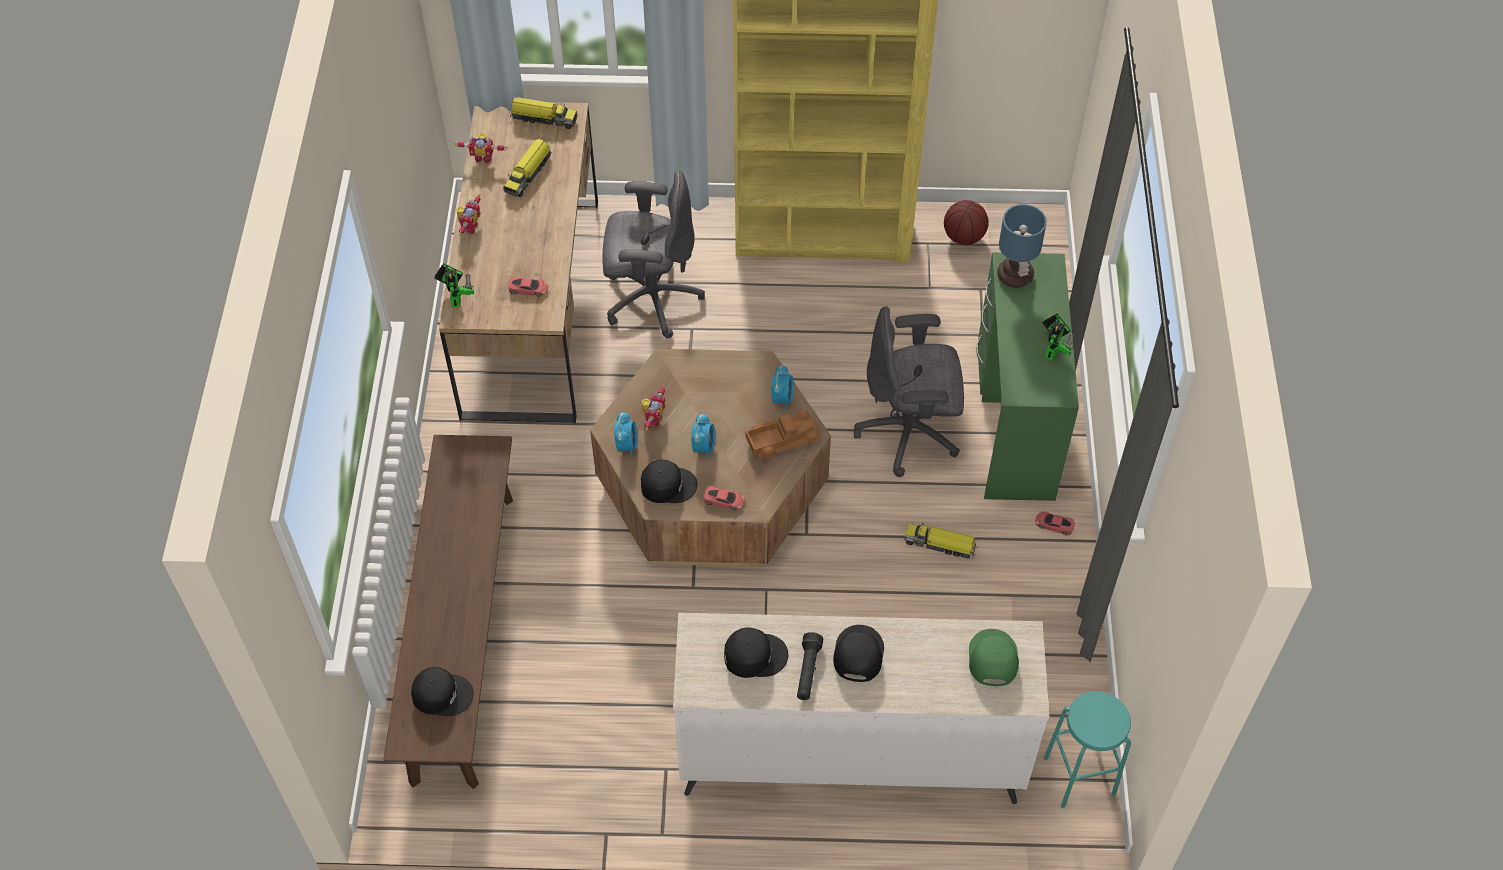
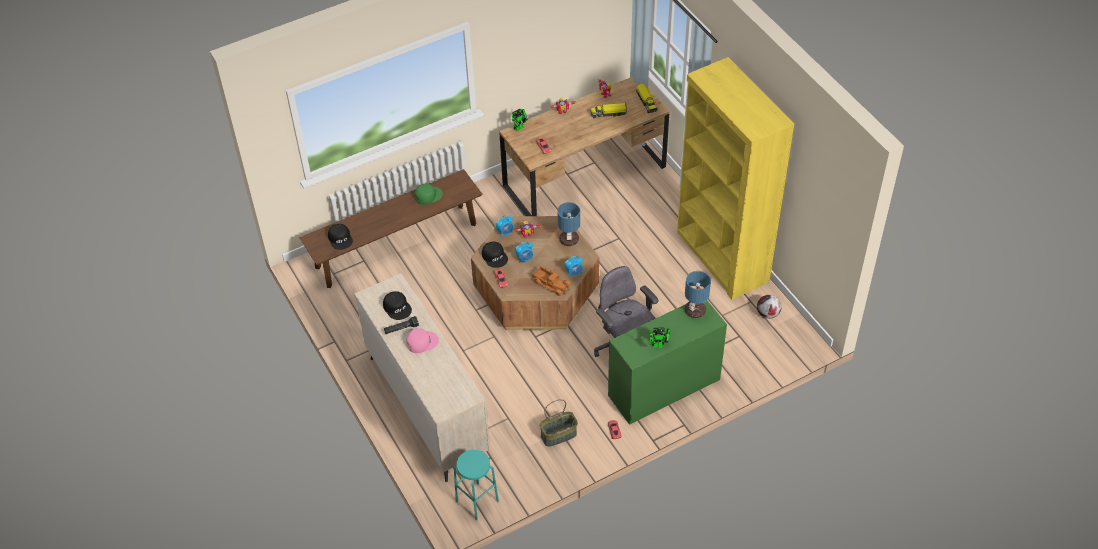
camera: 60 degrees right, 5 degrees down
(651, 299) = (624, 215): grey office chair -> none
(710, 370) = (569, 240): none -> table lamp
(857, 654) = (421, 342): black cap -> pink cap
(940, 544) = (568, 390): toy truck -> none
(963, 237) = (767, 313): basketball -> football
(992, 658) = (452, 390): green cap -> green cap (428, 195)
(1019, 601) = (558, 435): none -> basket

